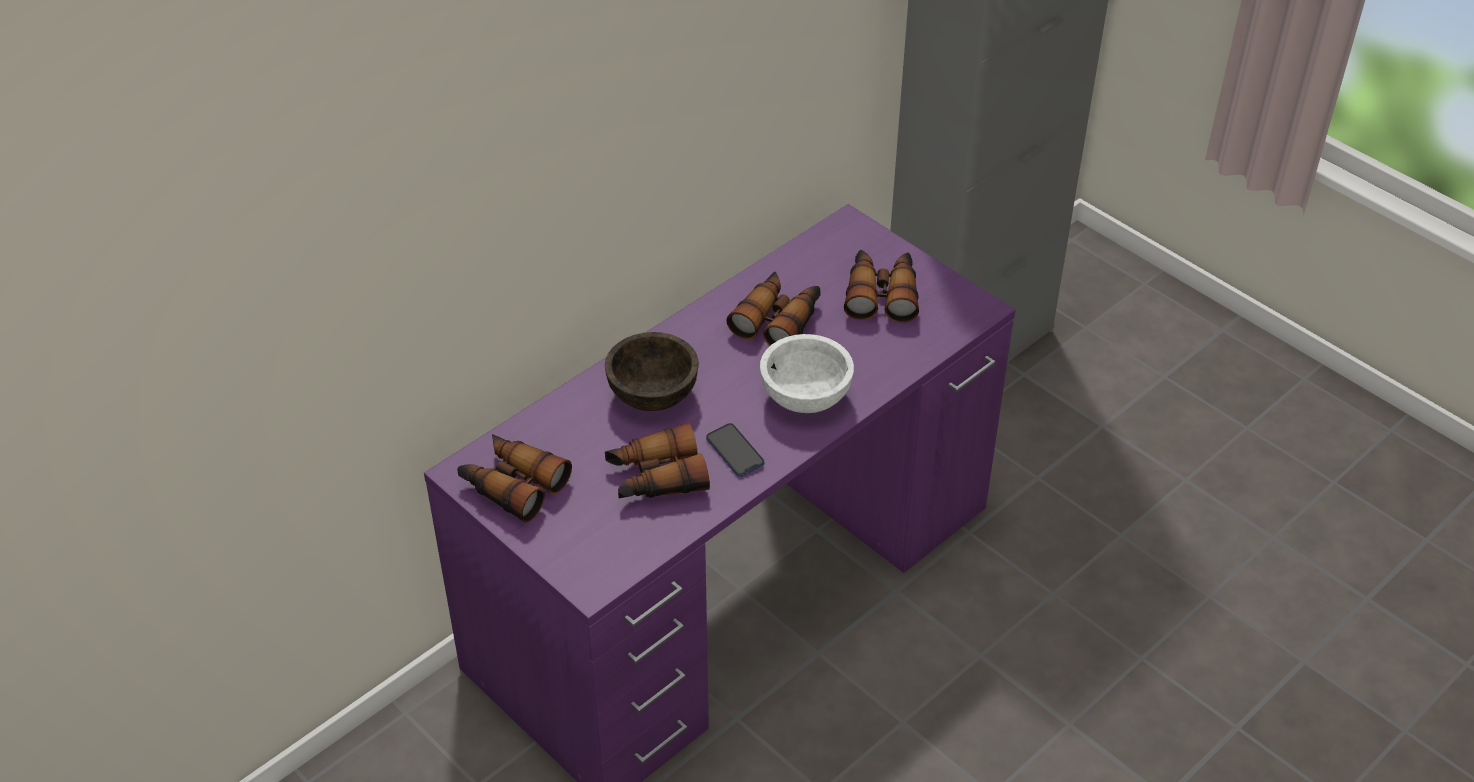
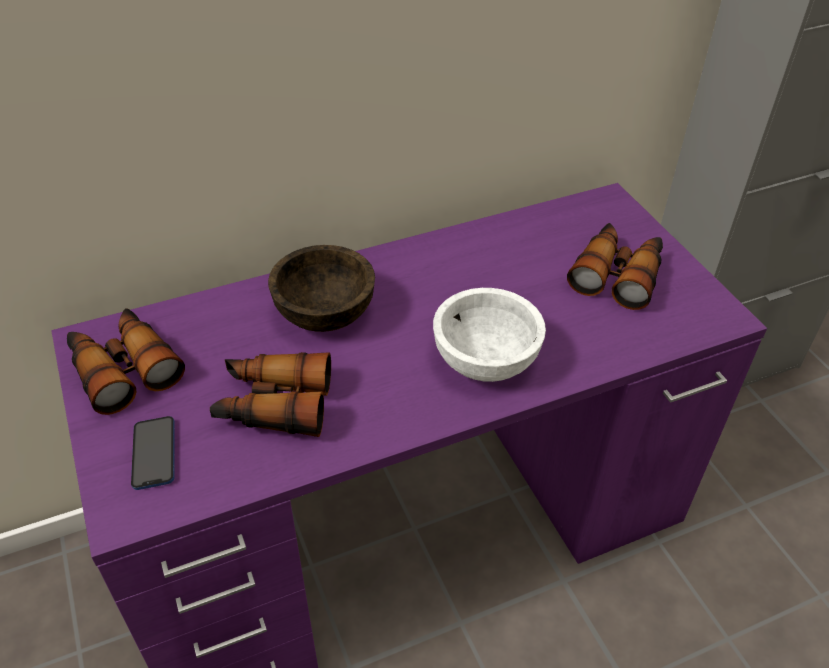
camera: 20 degrees right, 0 degrees up
(735, 451) = (375, 400): phone -> phone (154, 454)
(778, 319) = (495, 272): binoculars -> none

